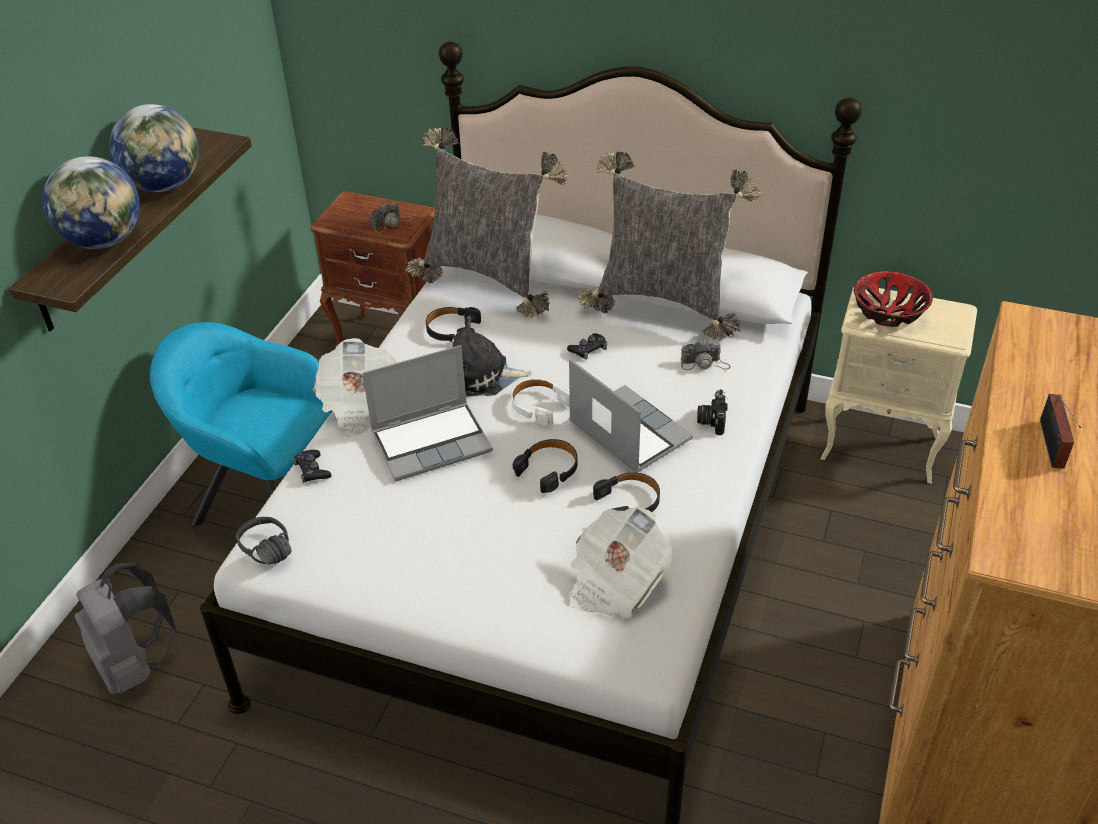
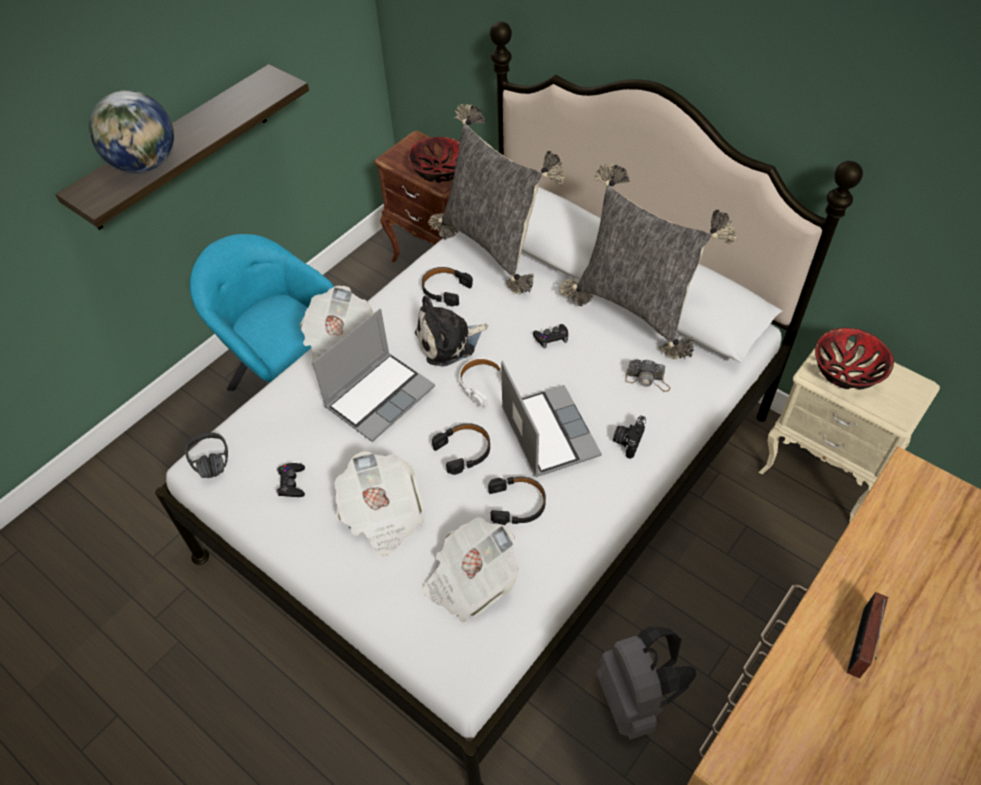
camera: 20 degrees right, 10 degrees up
(135, 664) = (142, 497): grey backpack -> grey backpack (636, 699)
(165, 185) = (217, 118): globe -> none
(312, 470) = (276, 396): black game controller -> black game controller (291, 483)
(391, 223) = (440, 170): camera -> bowl
(432, 441) = (380, 396): laptop -> laptop turned 45 degrees counterclockwise
(481, 376) = (449, 342): plush toy -> plush toy turned 45 degrees counterclockwise
(490, 549) = (382, 515): none -> newspaper

